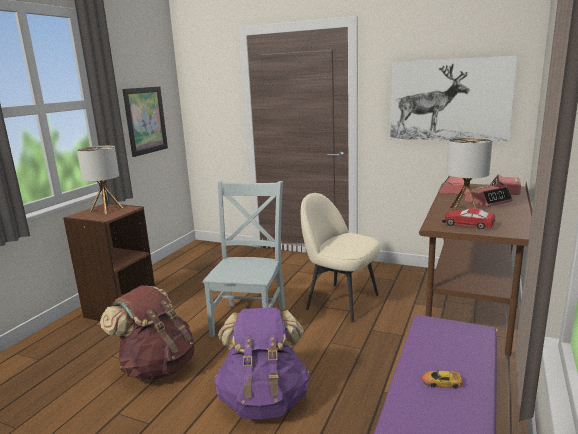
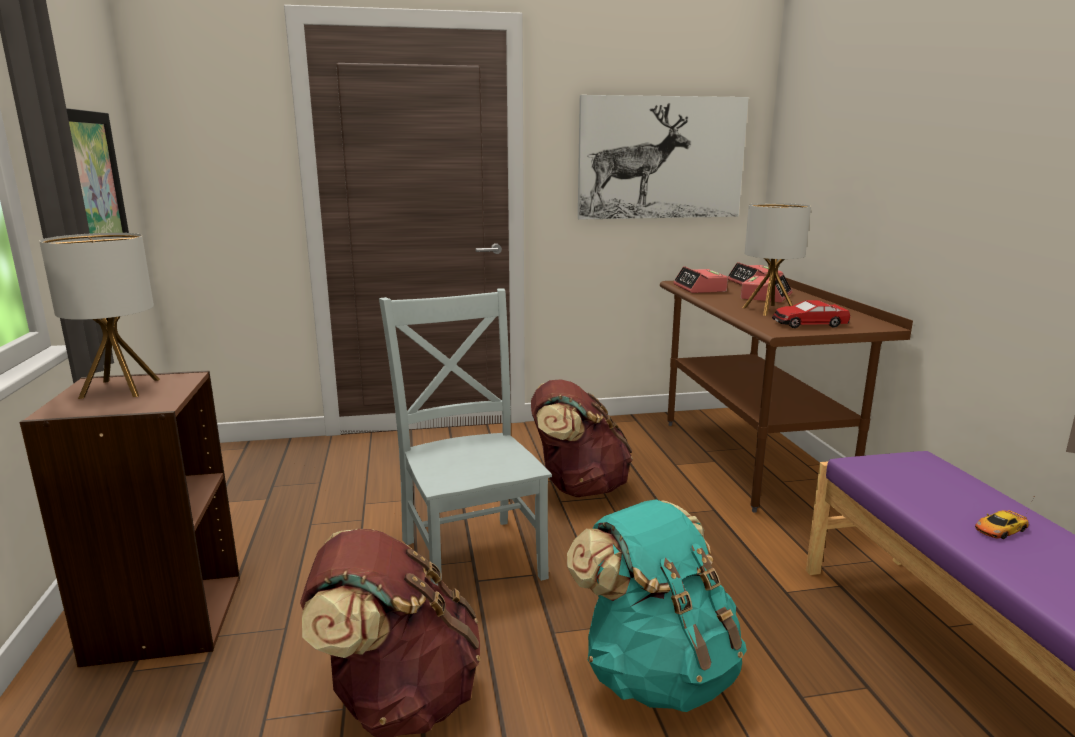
camera: 35 degrees left, 0 degrees up
(264, 400) = (656, 672): purple backpack -> turquoise backpack
(340, 301) = (578, 487): beige chair -> brown backpack

